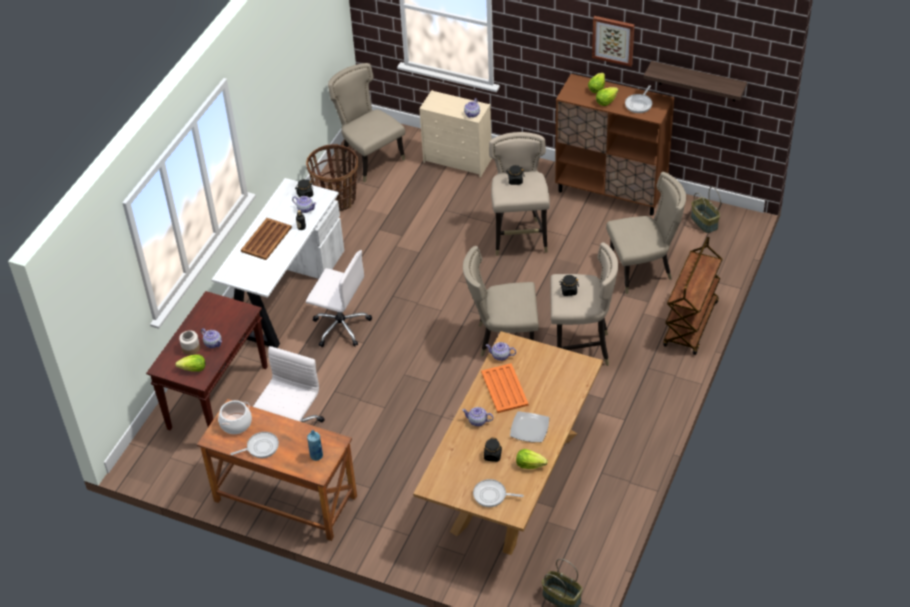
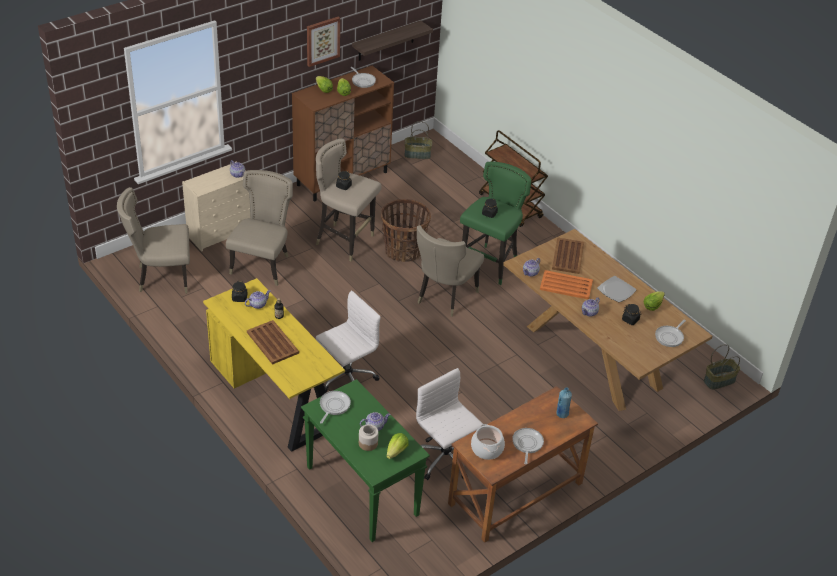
camera: 65 degrees left, 5 degrees down
(218, 397) = (361, 491): brown console table -> green console table
(219, 309) = (333, 406): none -> frying pan
(285, 293) = (274, 396): white desk -> yellow desk
(337, 199) = (189, 317): basket -> basket (403, 251)
(552, 372) = (568, 256): none -> brown tray
(580, 350) = (489, 265): beige stool -> green stool
(643, 269) = (437, 201): beige chair -> beige chair (263, 264)

